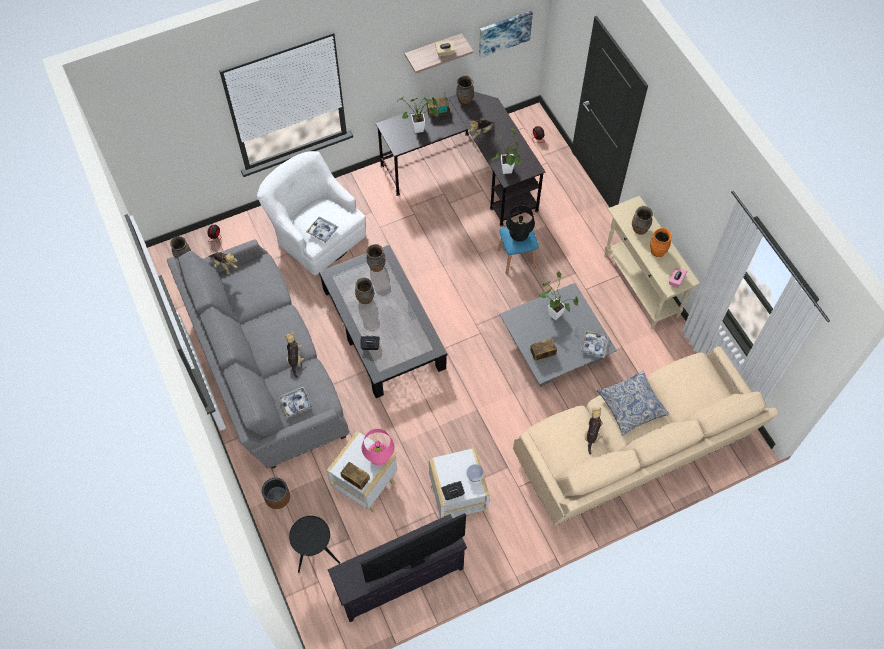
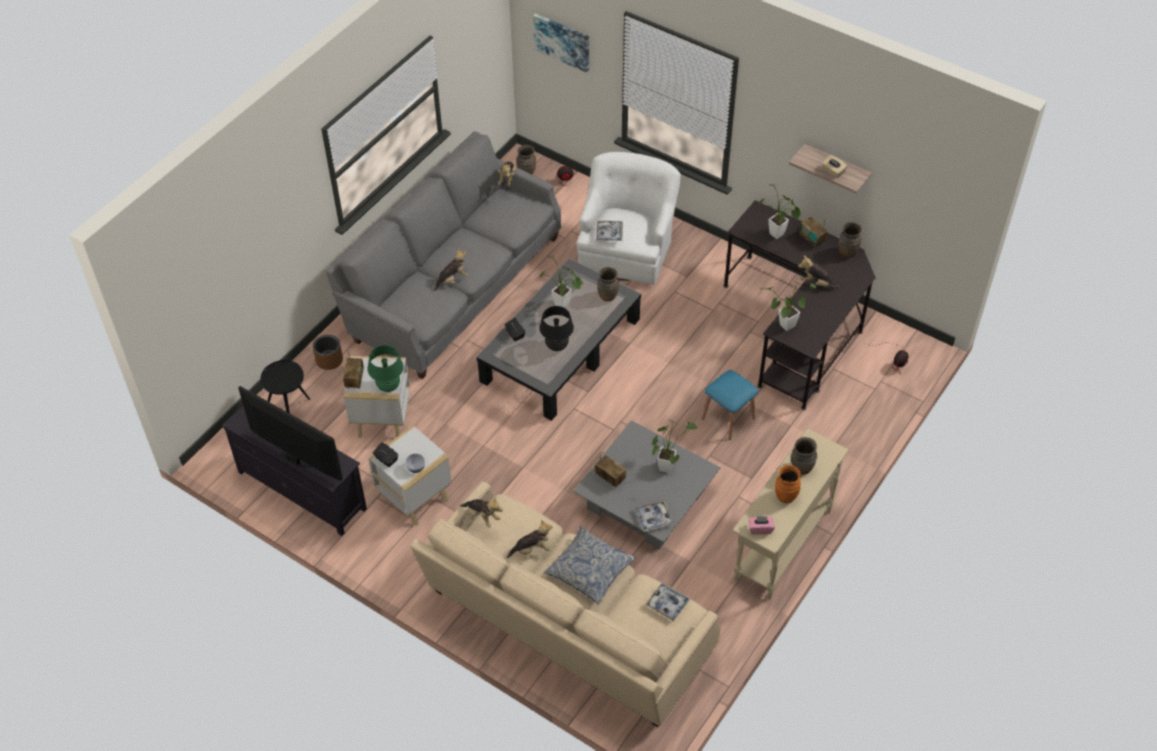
camera: 60 degrees right, 10 degrees down
(296, 403) = (407, 303): tray -> tray (667, 604)
(365, 299) = (564, 306): brown vase -> potted plant
(379, 457) = (388, 386): pink table lamp -> green table lamp
(504, 33) = (921, 214): picture -> picture (562, 41)
(519, 236) = (730, 386): black table lamp -> black table lamp (557, 345)
(555, 451) = (482, 517): none -> plush toy

